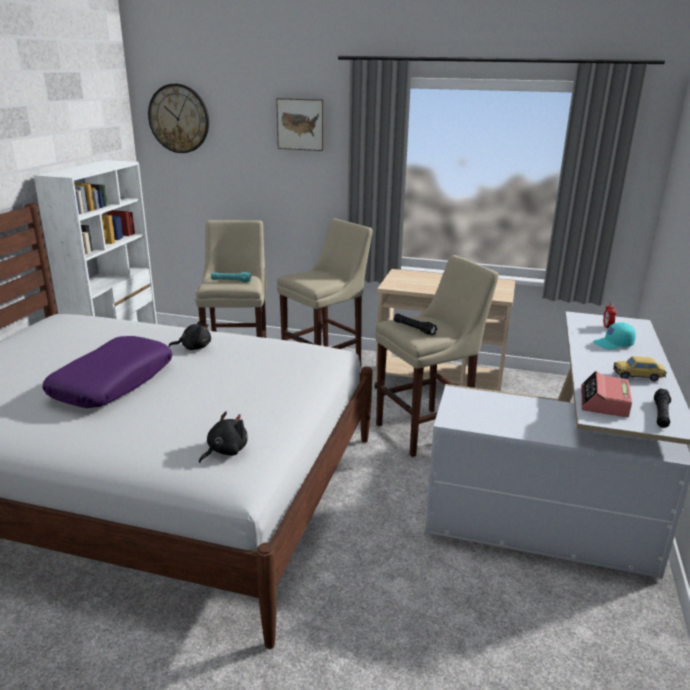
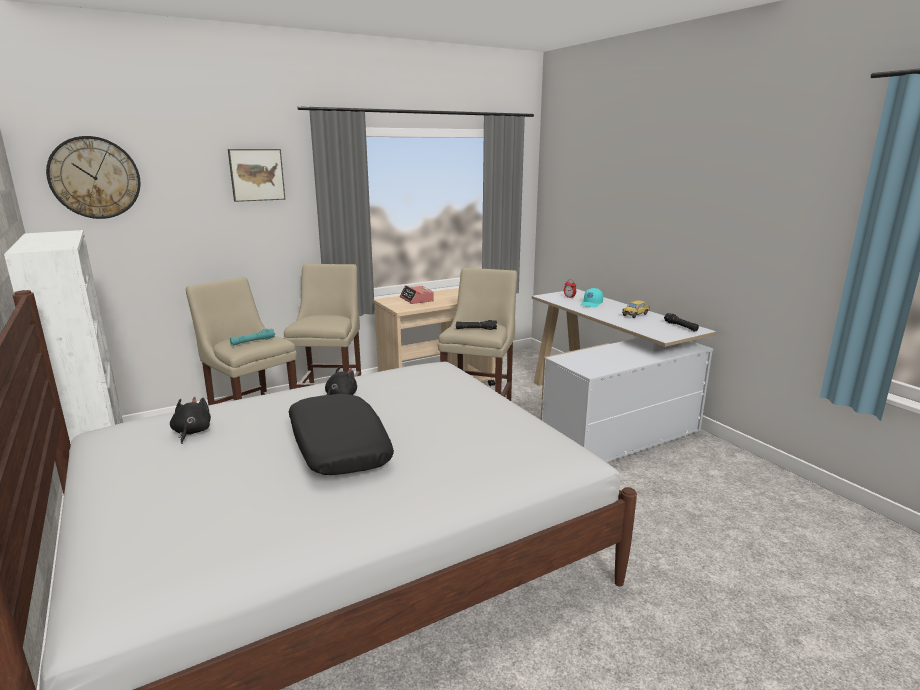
camera: 45 degrees left, 5 degrees down
(113, 382) = (338, 446): purple pillow -> black pillow
(225, 451) = (534, 442): black plush toy -> black plush toy (191, 432)
(604, 402) = (652, 330): alarm clock -> alarm clock (417, 299)

